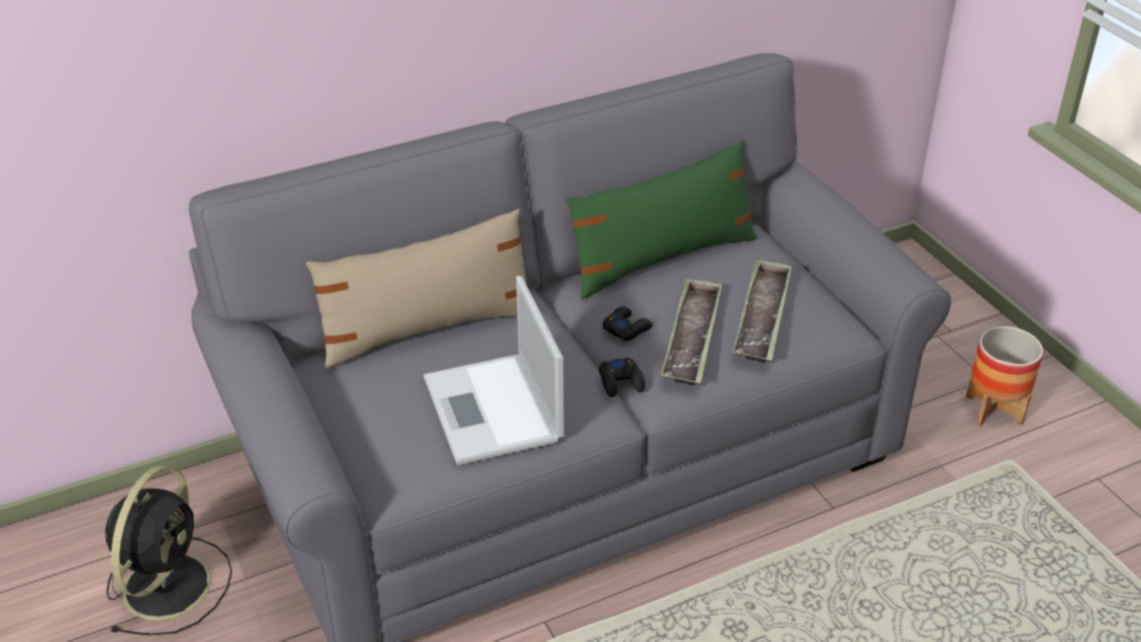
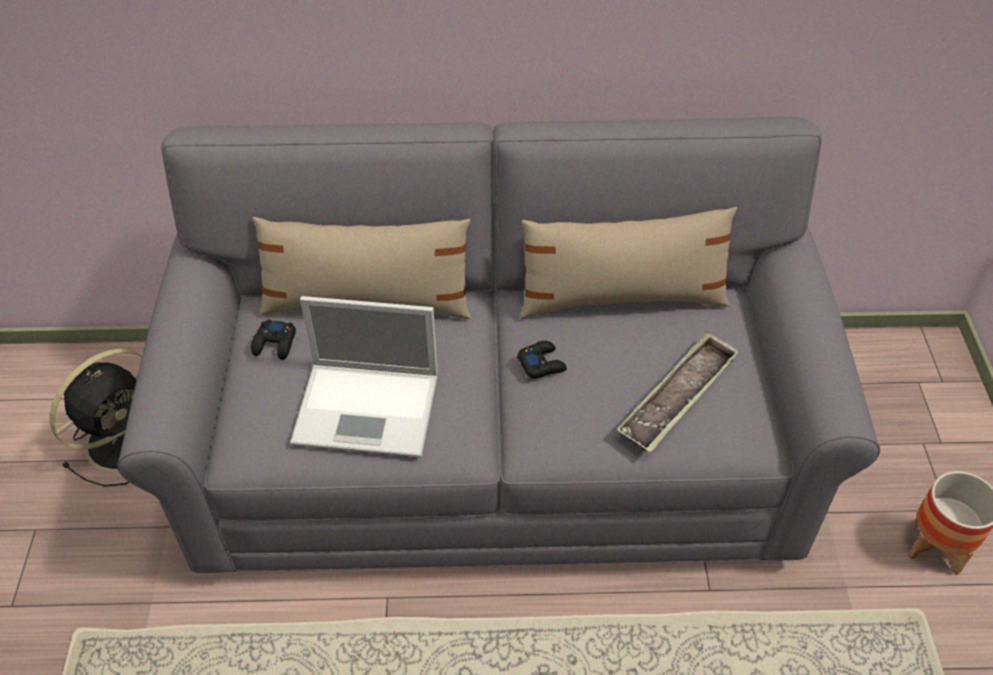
camera: 25 degrees right, 10 degrees up
(494, 411) = (369, 409): laptop -> laptop turned 90 degrees counterclockwise
(621, 382) = (502, 420): black game controller -> black game controller (275, 344)
(662, 259) = (622, 298): green pillow -> beige pillow
(692, 338) = (596, 396): tray -> none

